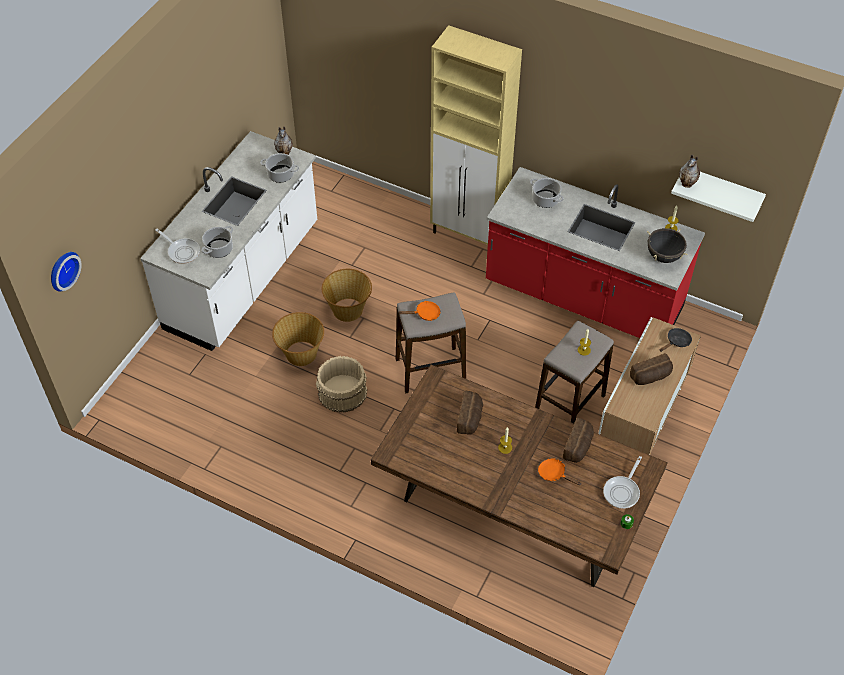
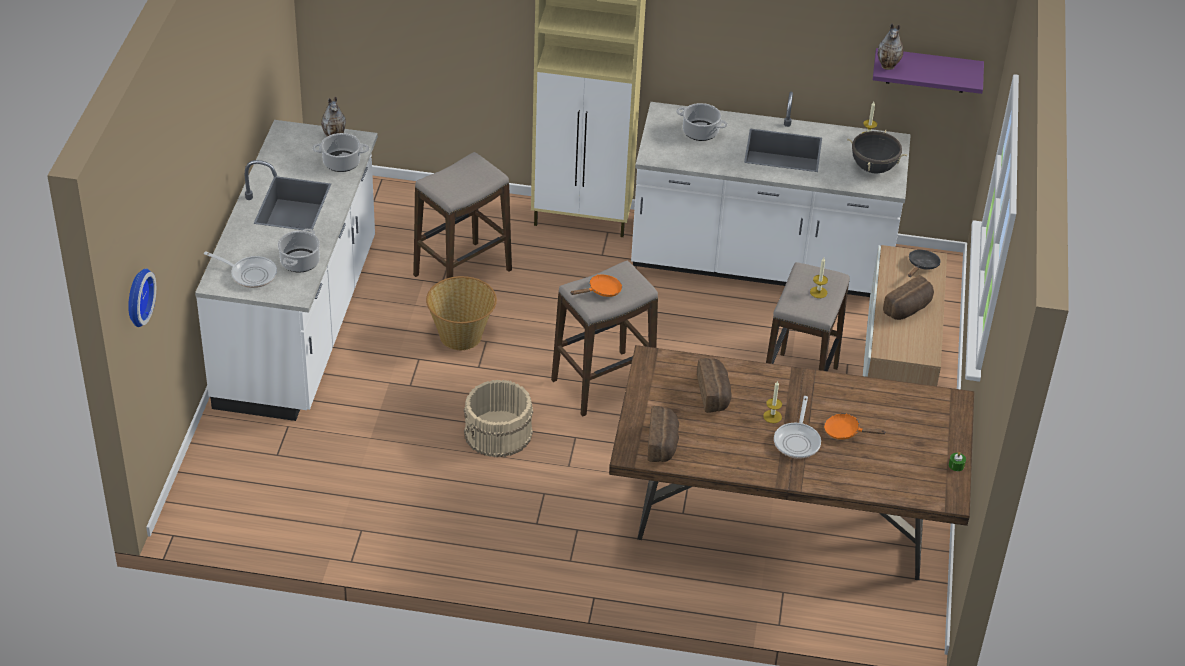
camera: 20 degrees left, 10 degrees down
(301, 354) = (421, 400): basket -> none
(368, 260) = (462, 273): none -> stool
(578, 447) = (861, 397): bread -> bread (663, 444)
(583, 297) = (761, 262): red counter -> white counter
(622, 491) = (936, 433): frying pan -> frying pan (797, 440)
(722, 191) = (927, 71): white shelf -> purple shelf

